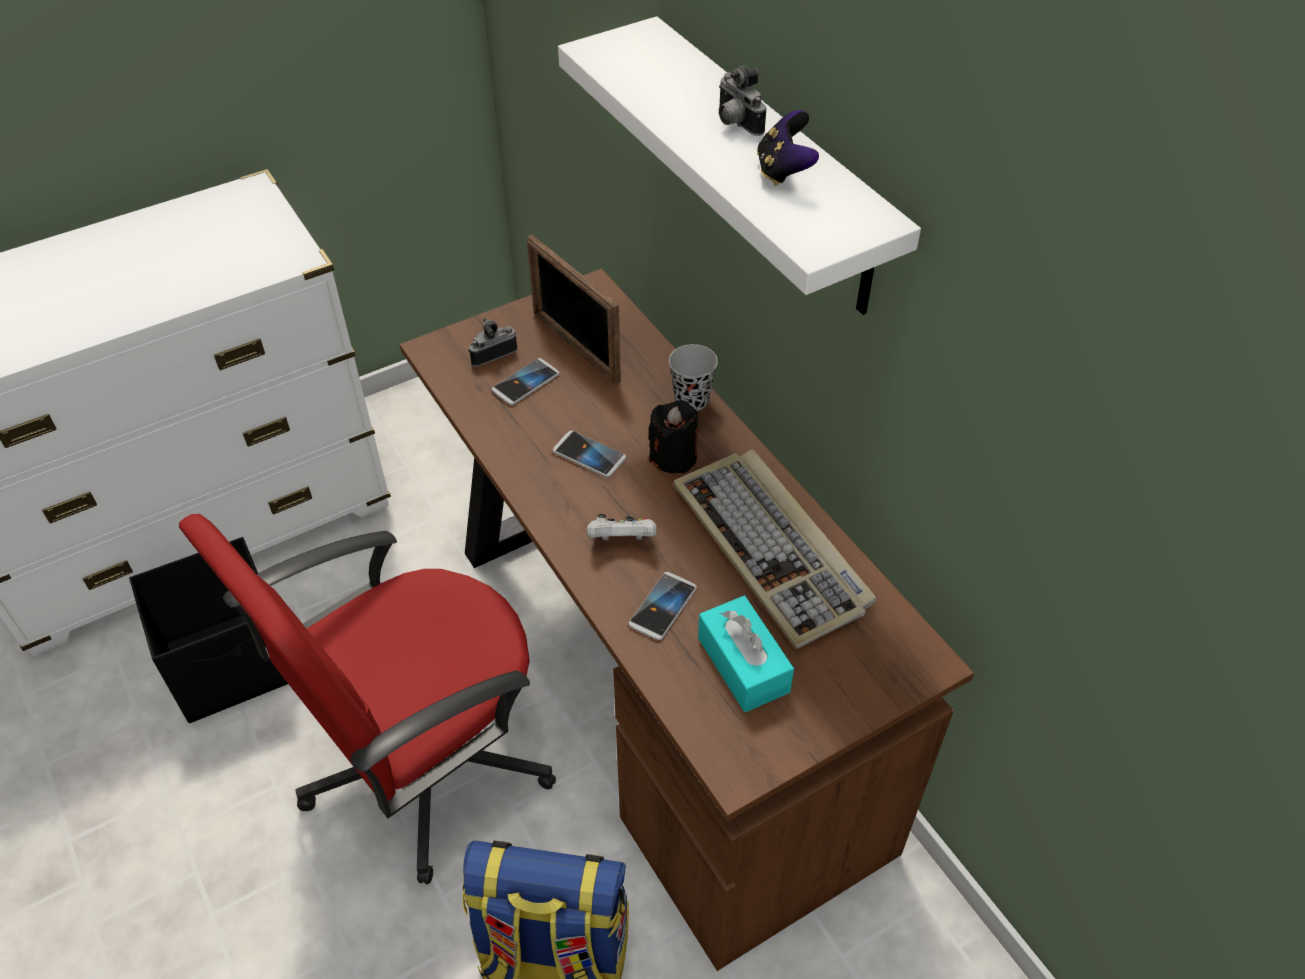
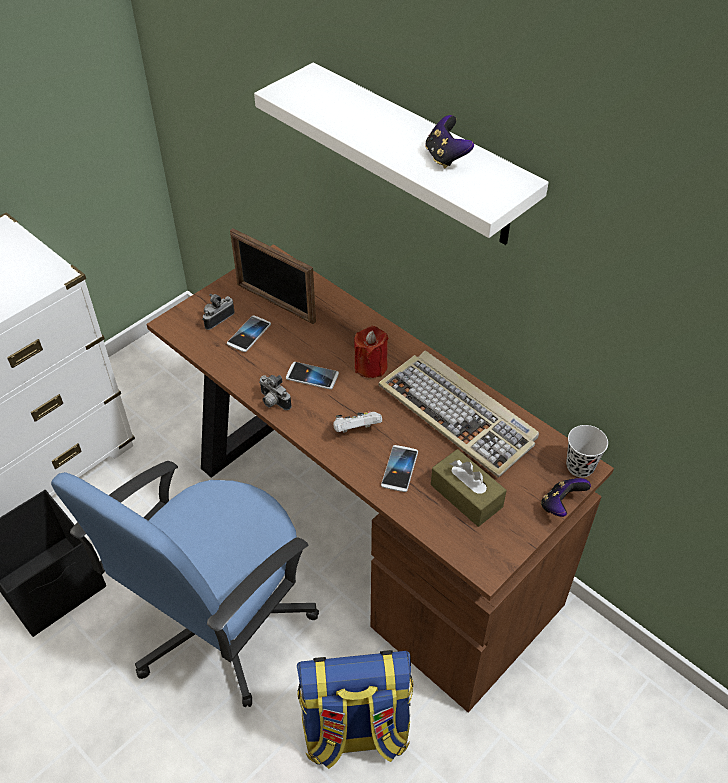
camera: 15 degrees left, 0 degrees up
(423, 762) = (219, 623): red office chair -> blue office chair
(673, 457) = (371, 366): black candle -> red candle
(691, 399) = (369, 324): black cup -> black cup (580, 466)
(735, 123) = (400, 130): camera -> camera (273, 402)
(743, 665) = (466, 496): turquoise tissue box -> brown tissue box
(875, 709) = (560, 505): none -> game controller

